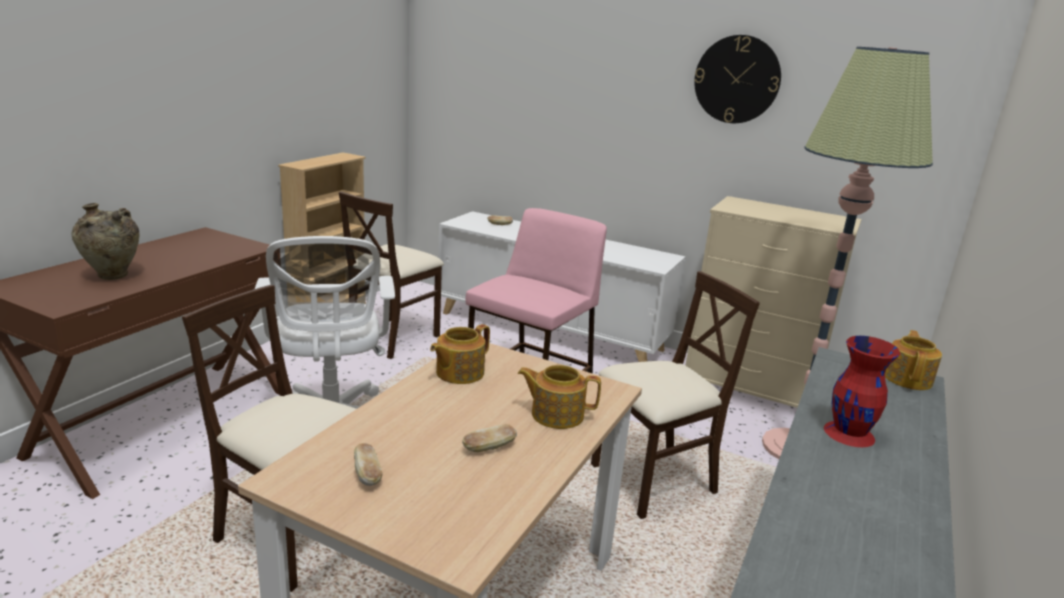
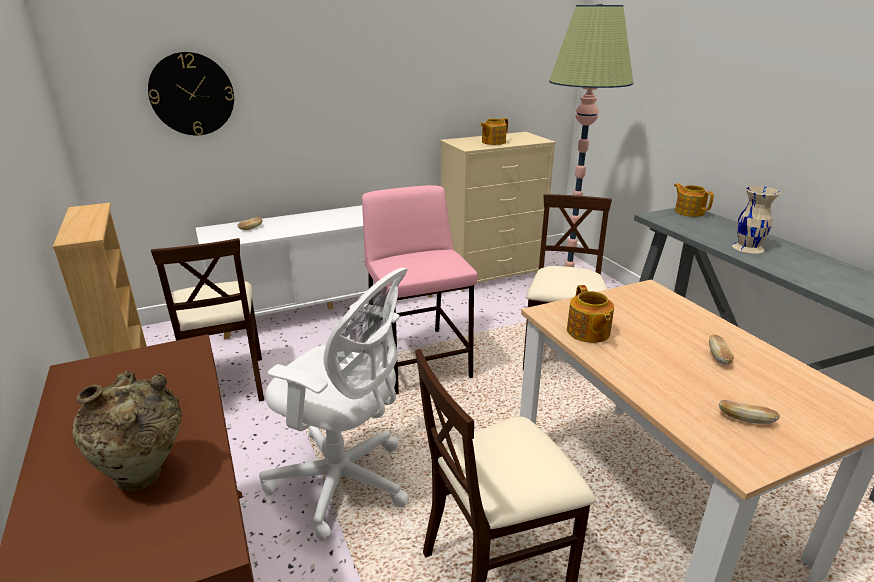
camera: 50 degrees left, 5 degrees up
(556, 414) = (677, 318): teapot -> teapot (493, 142)
(737, 79) = (429, 43): wall clock -> wall clock (192, 94)
(850, 433) = (748, 247): red vase -> beige vase

